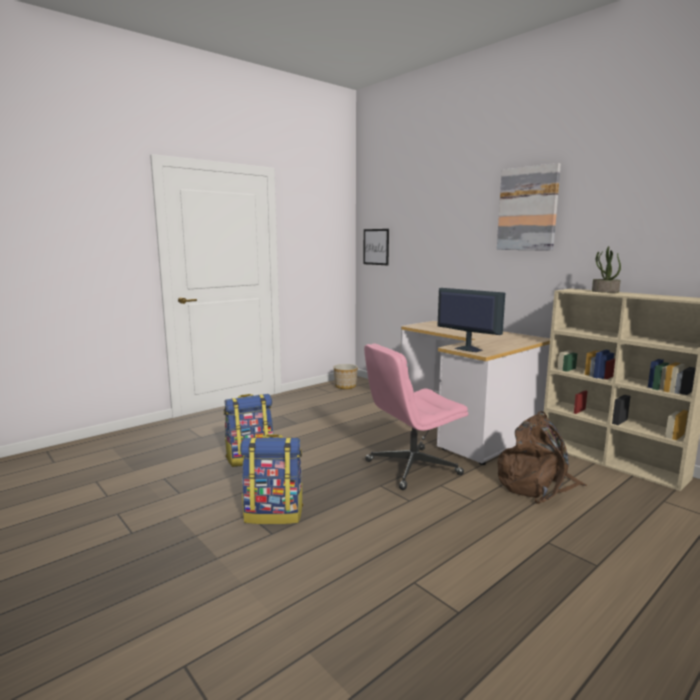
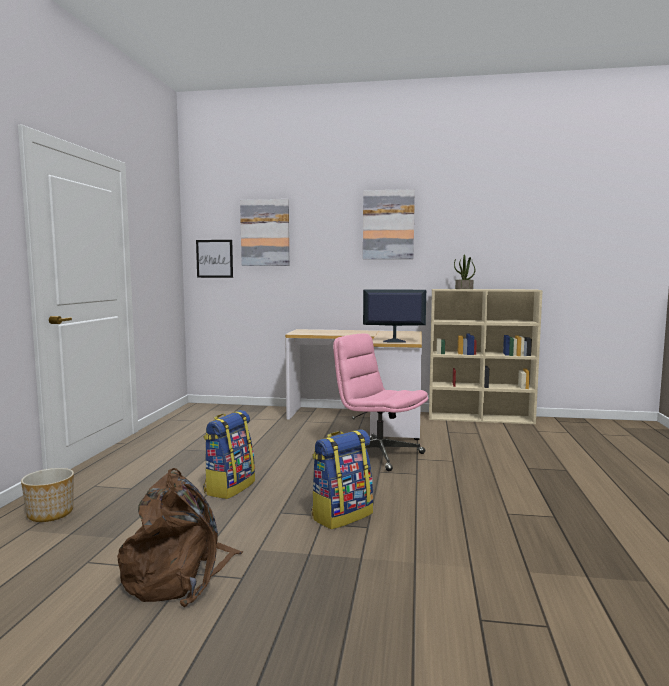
camera: 40 degrees left, 5 degrees down
(345, 386) = (199, 413): planter -> planter (50, 513)
(411, 468) = (378, 455): pink office chair -> pink office chair turned 105 degrees clockwise
(414, 221) = (265, 233): none -> picture
(537, 485) = (469, 441): brown backpack -> brown backpack (180, 575)

